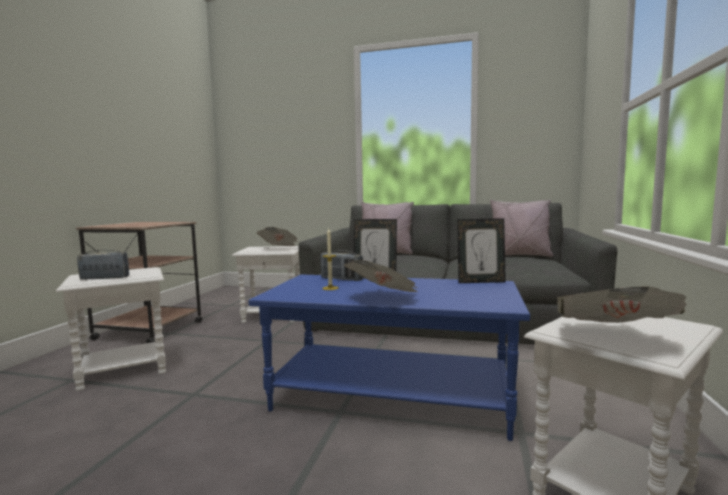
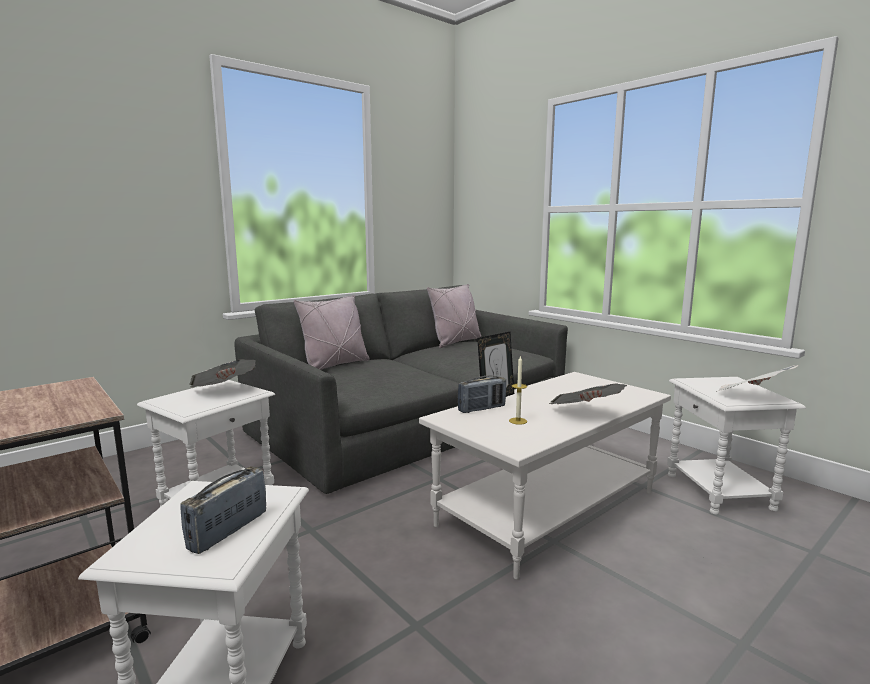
camera: 55 degrees left, 5 degrees up
(393, 396) = (547, 507): blue coffee table -> white coffee table
(480, 281) = (565, 378): picture frame -> none

